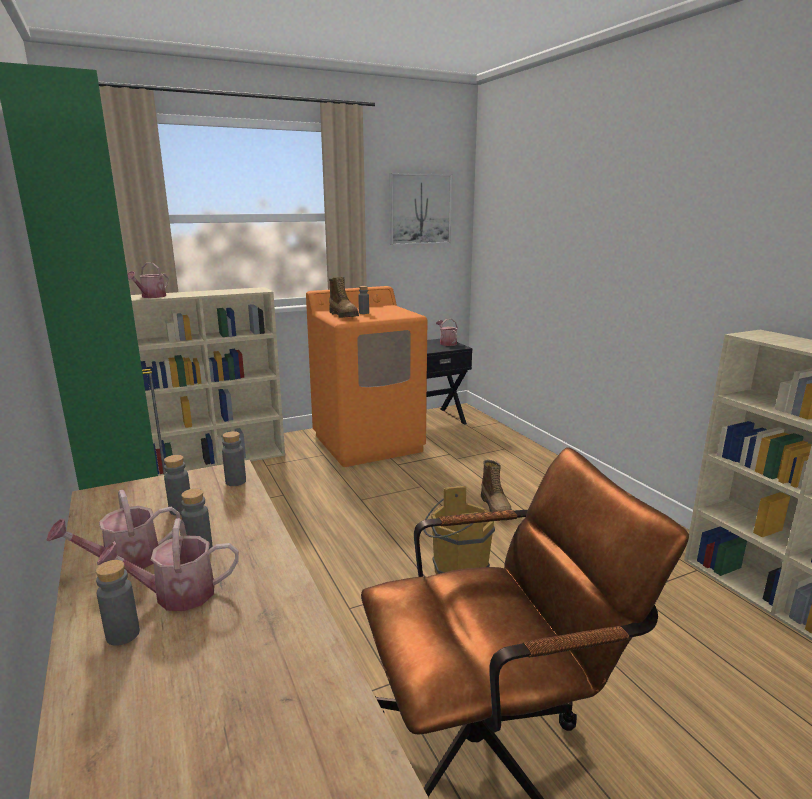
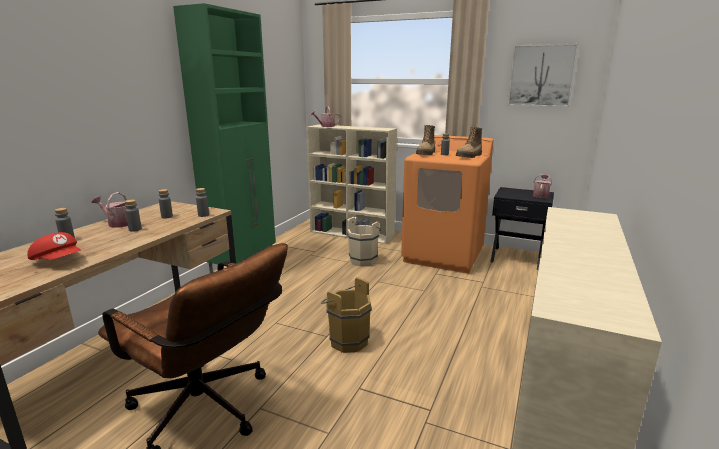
camera: 50 degrees right, 0 degrees up
(176, 595) = (98, 237): watering can -> none
(258, 661) = (58, 261): none -> red cap
(298, 484) = (364, 260): none -> beige bucket
(496, 507) = (445, 324): boot -> boot (469, 156)

